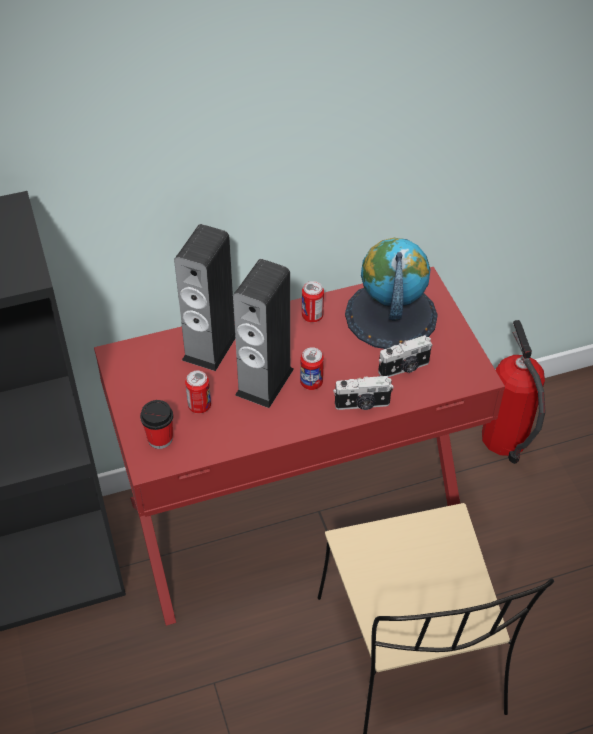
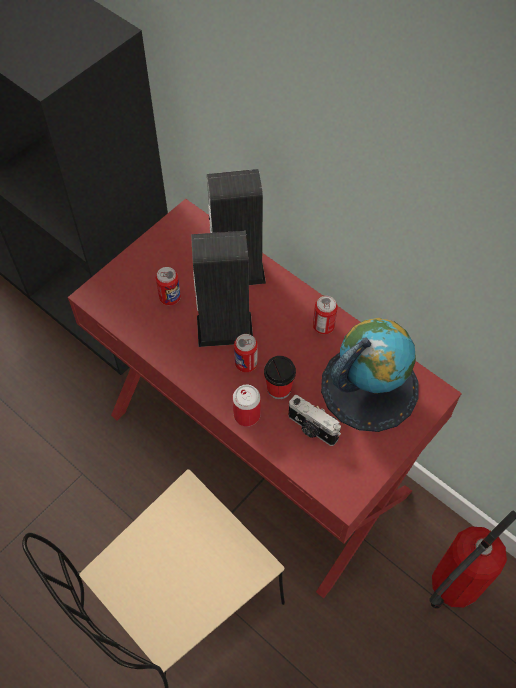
camera: 60 degrees right, 10 degrees up
(160, 439) = (121, 289): cup -> cup (279, 388)
(362, 404) = (247, 415): camera -> can

